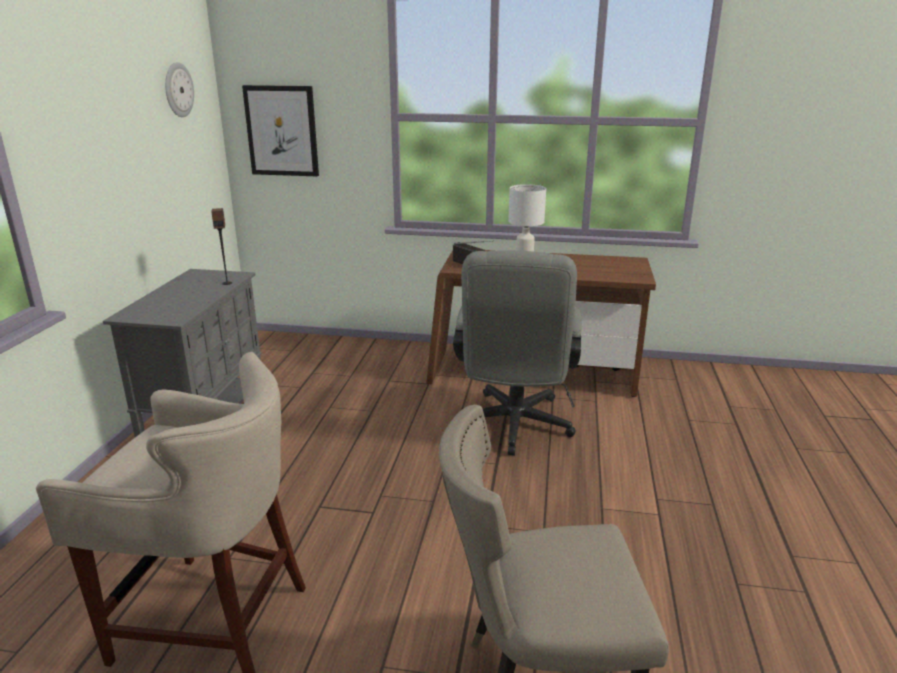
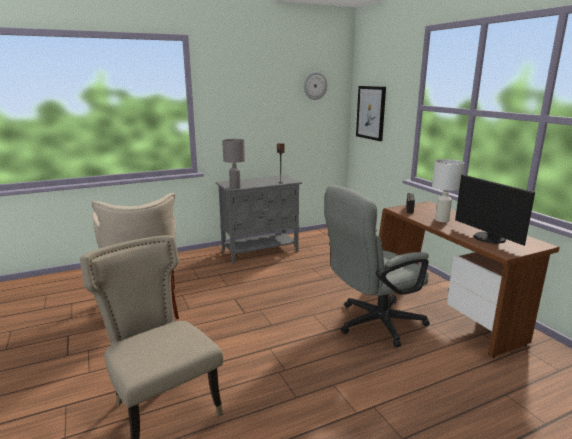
camera: 55 degrees right, 5 degrees down
(177, 316) = (235, 187): none -> grey table lamp
(598, 269) = (488, 238): none -> monitor

